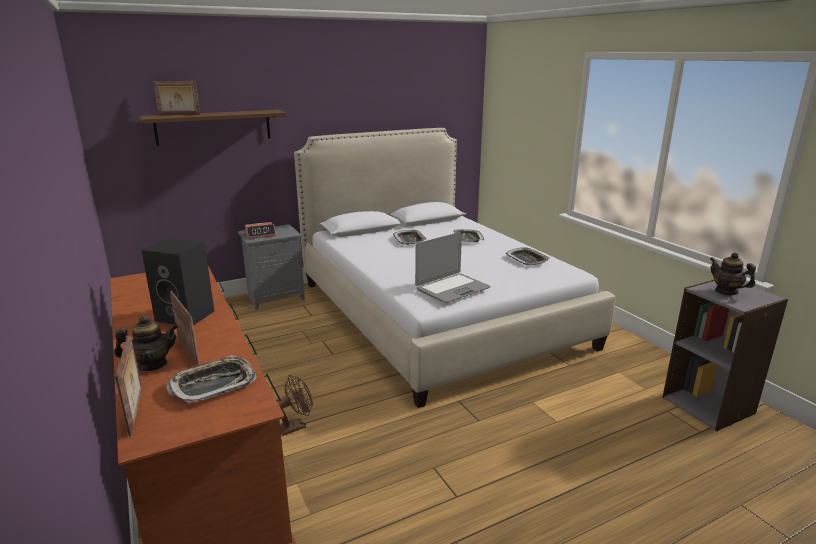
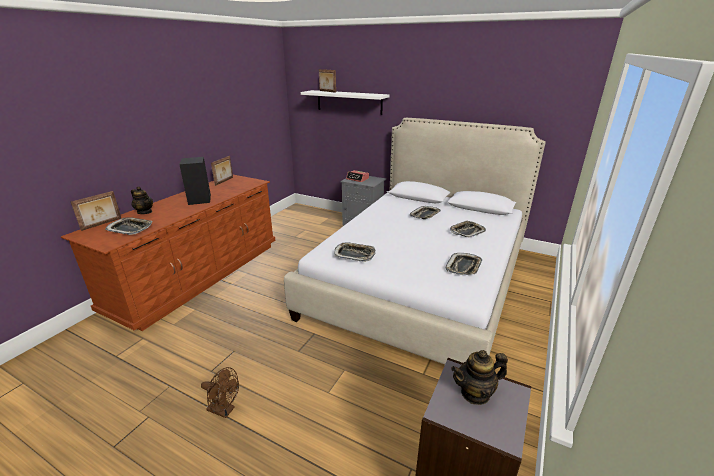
camera: 55 degrees right, 5 degrees up
(189, 350) = (162, 213): picture frame -> picture frame (224, 181)
(214, 127) = (349, 102): brown shelf -> white shelf
(295, 426) = (241, 287): brown fan -> brown fan (224, 410)
(452, 288) = (354, 254): laptop -> tray
(726, 291) = (475, 393): teapot -> teapot turned 120 degrees counterclockwise

